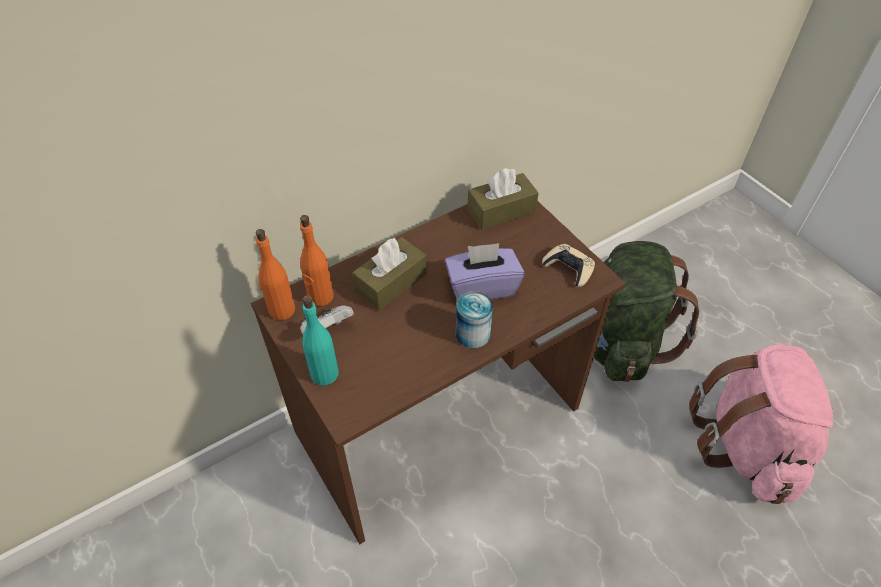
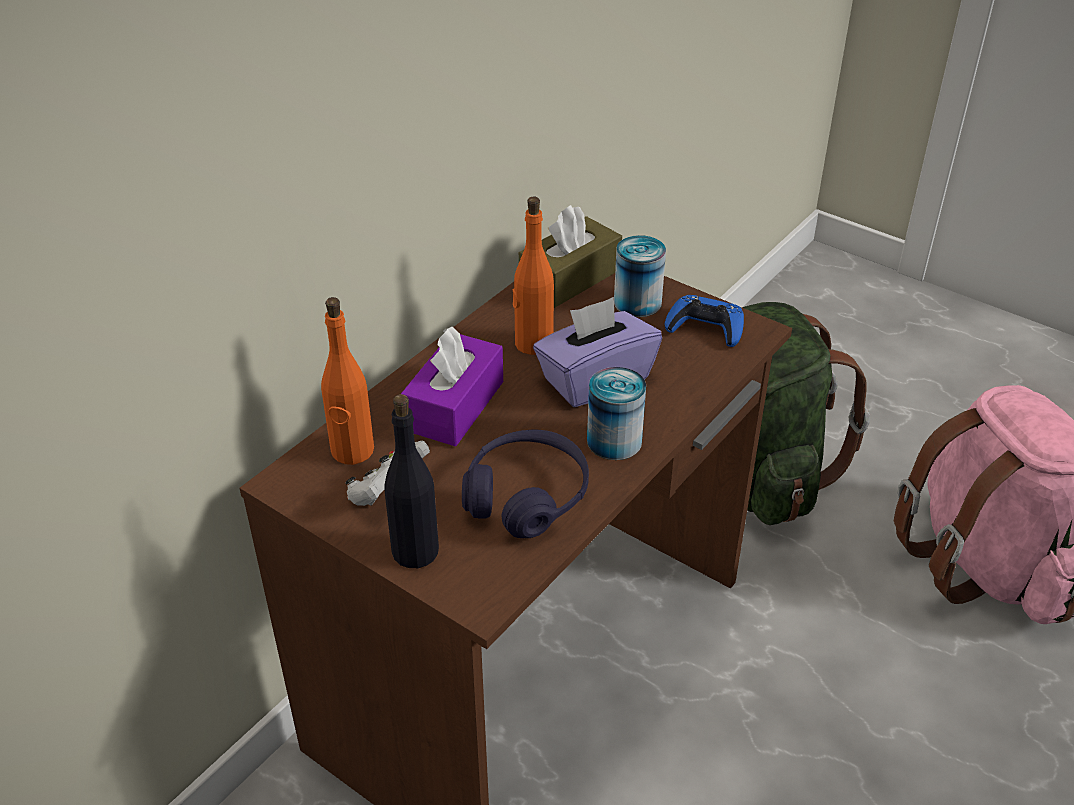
camera: 20 degrees left, 10 degrees down
(281, 310) = (298, 484): orange bottle -> orange bottle (533, 343)
(324, 373) = (415, 551): turquoise bottle -> black bottle
(391, 282) = (454, 406): brown tissue box -> purple tissue box
(403, 356) = (526, 497): none -> purple headphones
(534, 239) = (637, 302): none -> can
(569, 268) = (705, 328): beige game controller -> blue game controller

